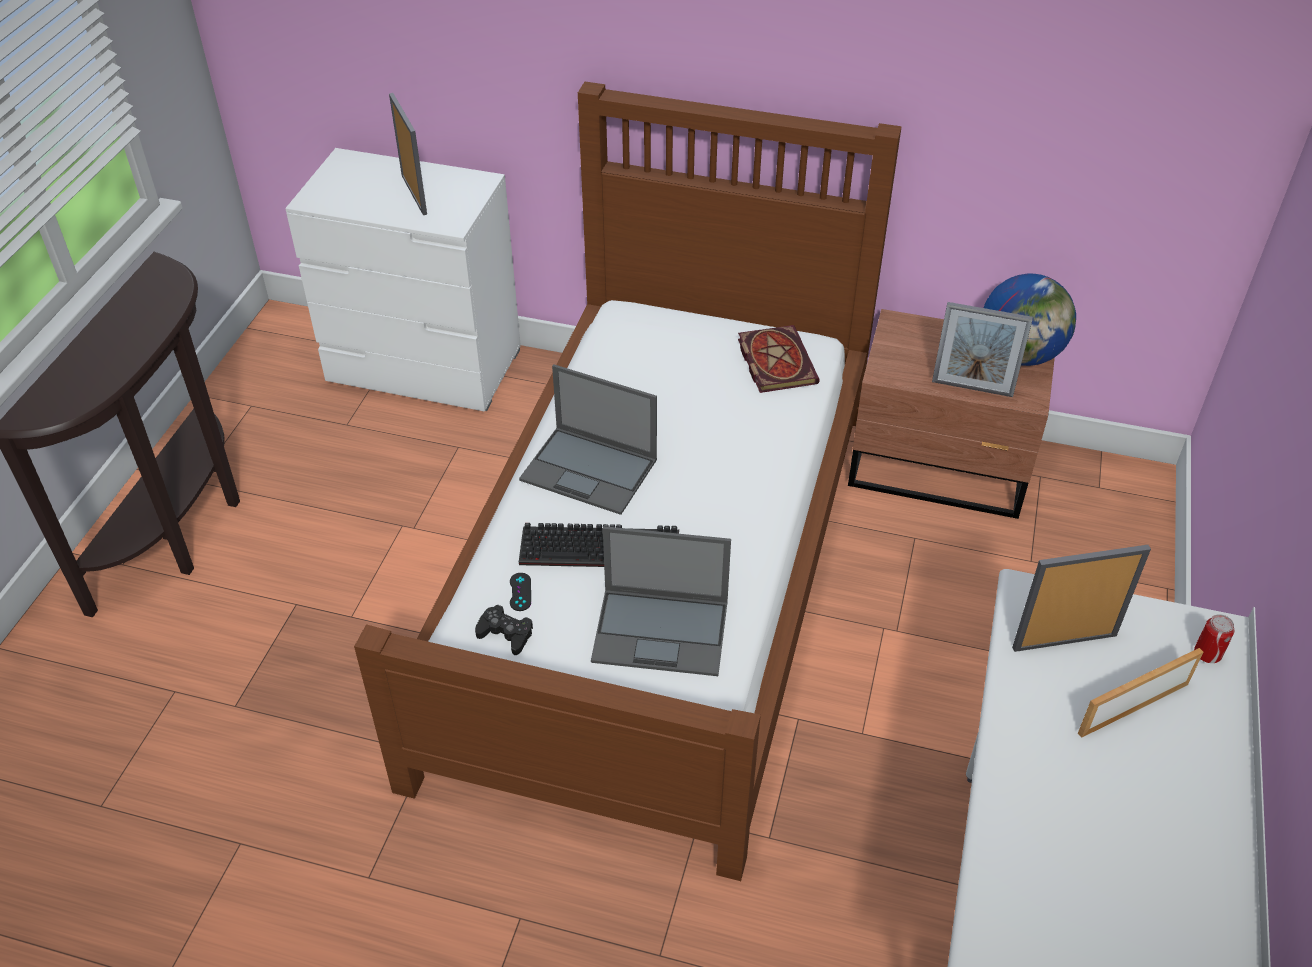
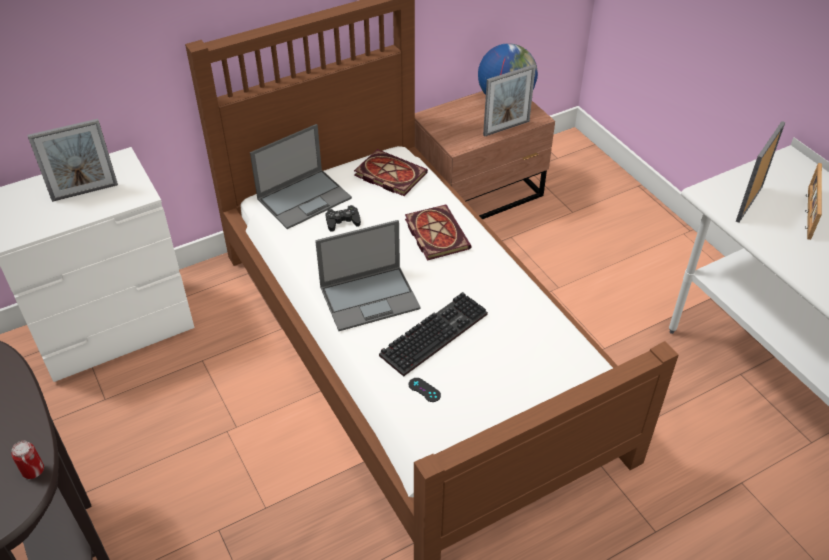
camera: 45 degrees left, 0 degrees up
(414, 195) = (85, 192): picture frame -> picture frame turned 135 degrees clockwise
(505, 634) = (448, 418): black game controller -> black game controller (342, 221)
(662, 631) = (523, 352): laptop -> laptop (305, 198)
(739, 452) = (435, 233): none -> book
(1207, 654) = (799, 170): can -> can (33, 470)

